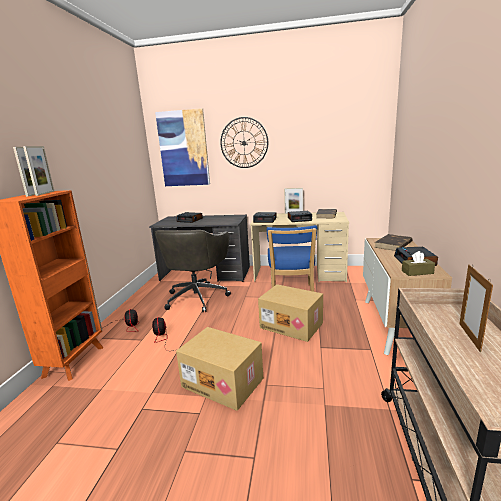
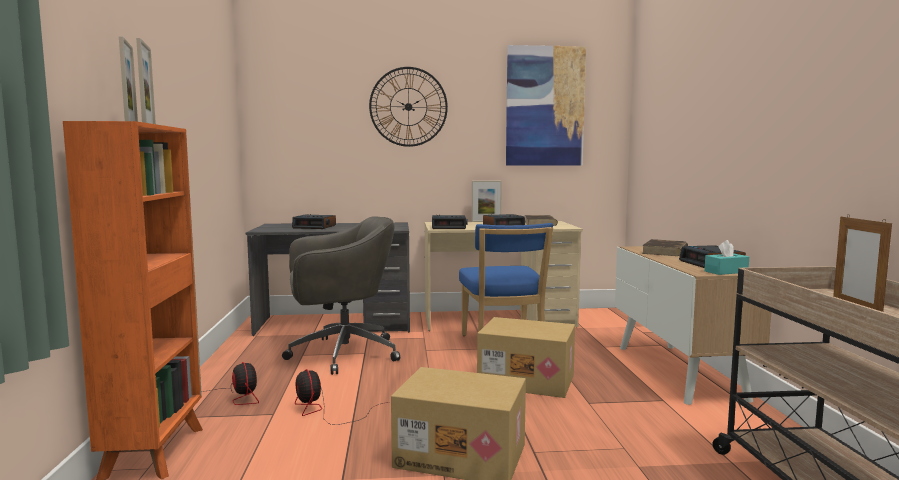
camera: 15 degrees left, 10 degrees down
(183, 149) = (304, 109): picture -> picture (544, 106)
(197, 297) = (341, 354): grey office chair -> grey office chair turned 105 degrees counterclockwise
(417, 272) = (726, 272): brown tissue box -> turquoise tissue box

